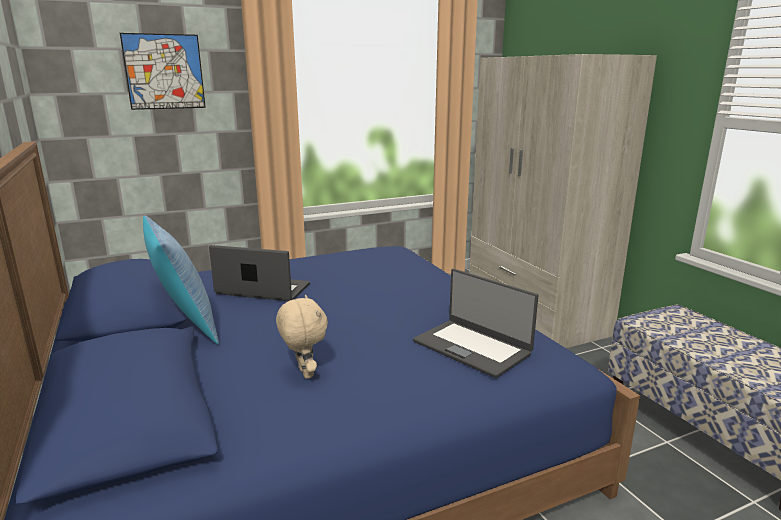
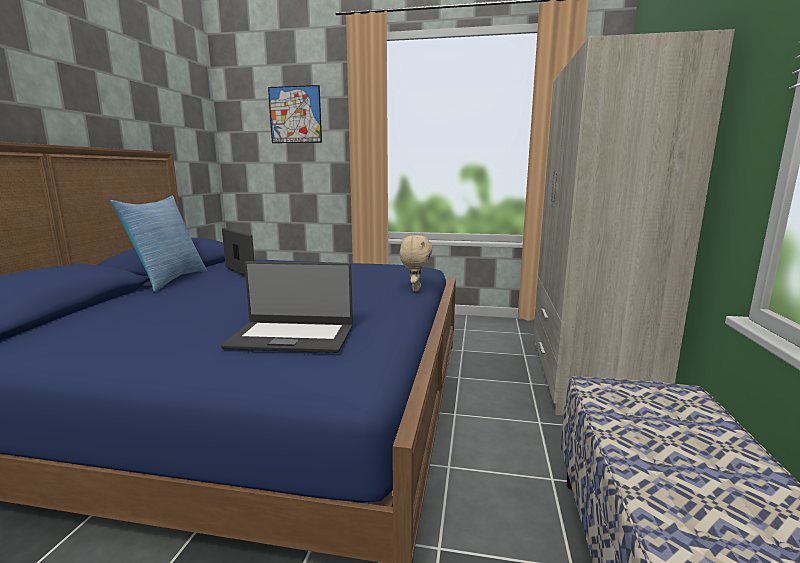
camera: 35 degrees right, 5 degrees down
(304, 373) = (147, 318): beige plush toy -> beige plush toy (415, 289)
(472, 347) = (292, 337): laptop -> laptop turned 75 degrees counterclockwise

